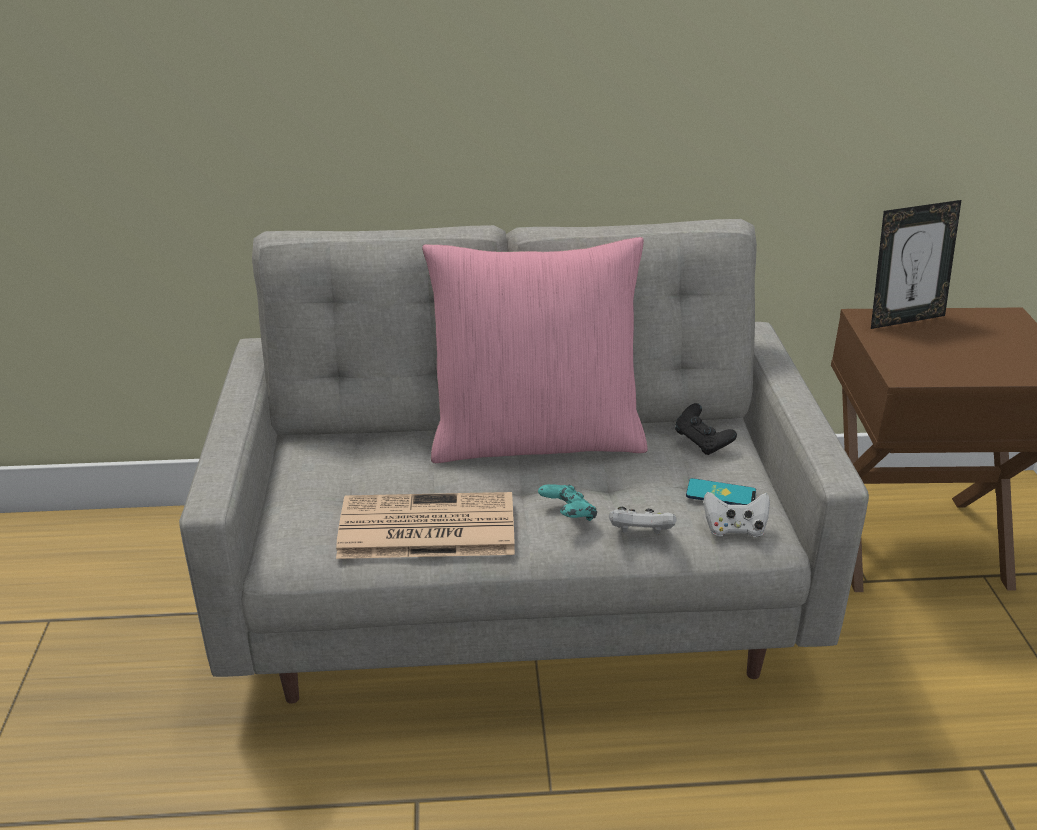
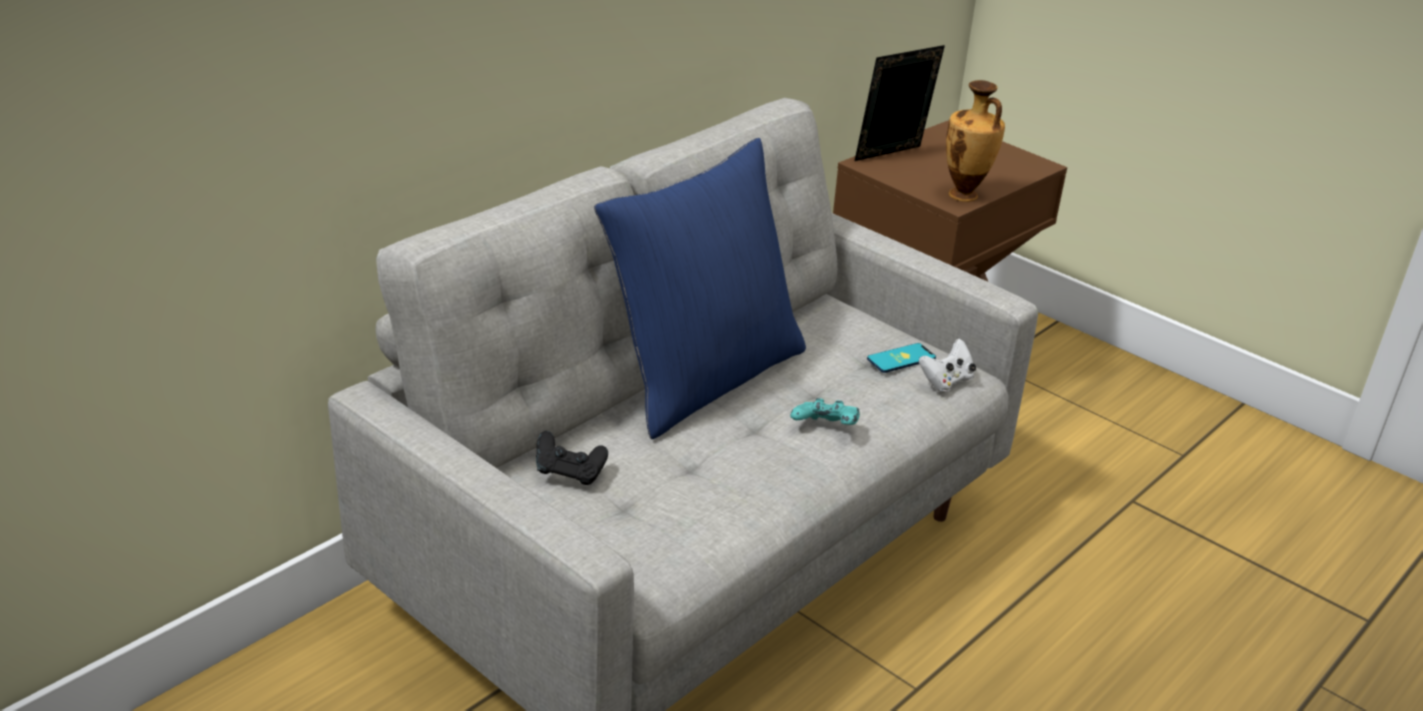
camera: 45 degrees left, 0 degrees up
(424, 528) = (734, 496): newspaper -> none
(536, 438) = (703, 377): pink pillow -> blue pillow
(640, 534) = (894, 417): white game controller -> none
(702, 443) = (833, 323): black game controller -> black game controller (570, 473)
(903, 319) = (892, 156): picture frame -> picture frame turned 150 degrees counterclockwise
(923, 373) = (964, 196): none -> vase

